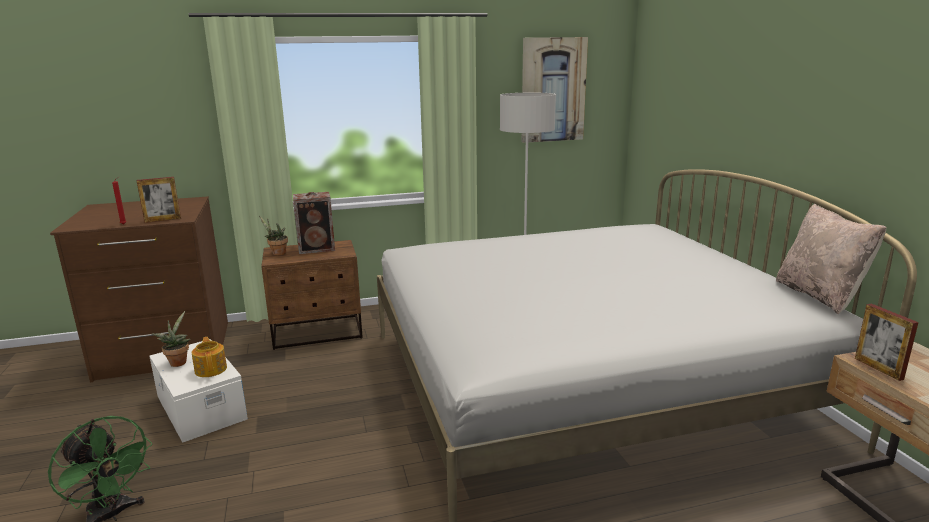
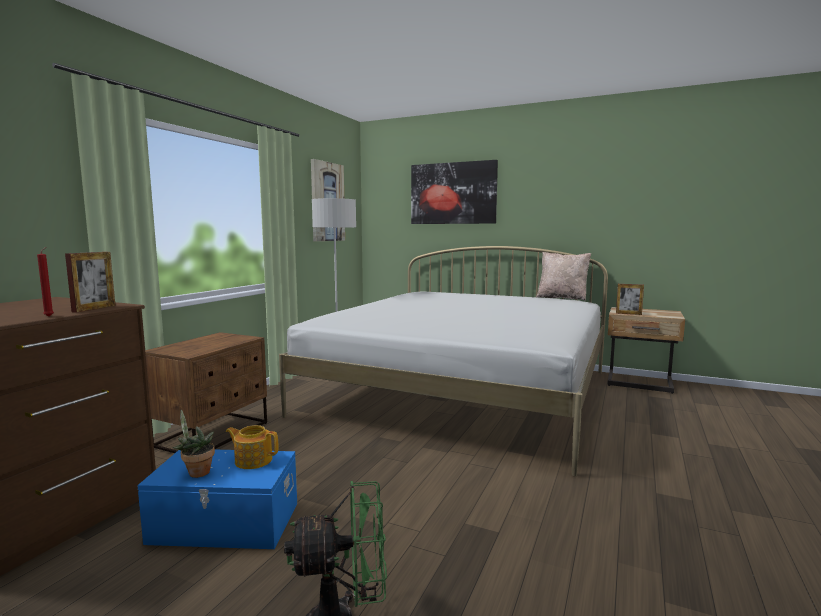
camera: 50 degrees left, 10 degrees down
(199, 408) = (225, 524): white storage box -> blue storage box
(277, 253) = (175, 350): potted plant -> none
(318, 248) = (208, 340): speaker -> none
(721, 80) = (453, 193): none -> picture

